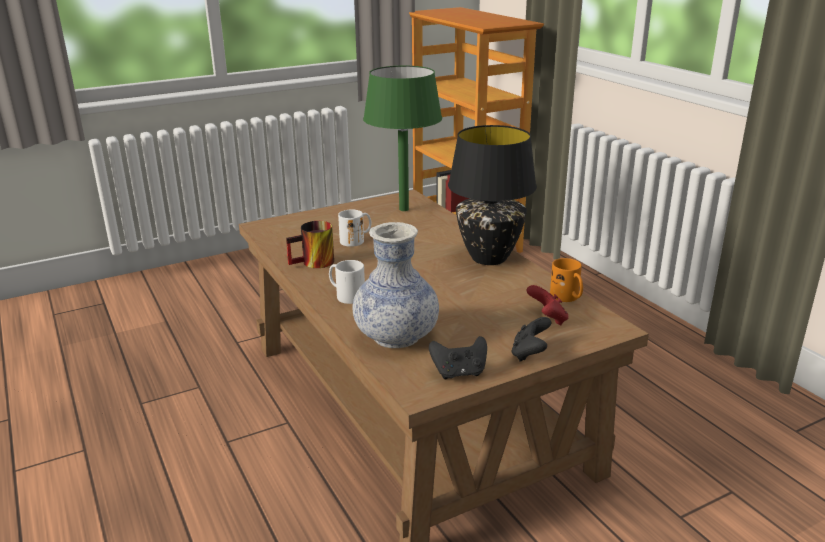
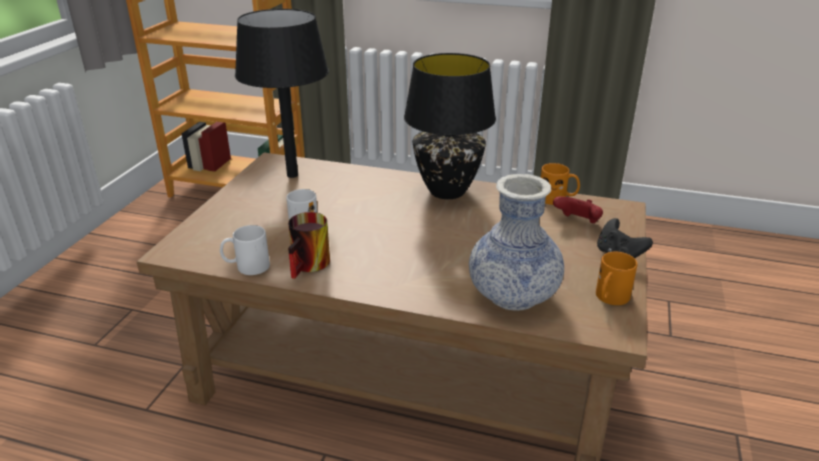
camera: 45 degrees left, 5 degrees up
(345, 295) = (402, 281): white mug -> white mug (246, 267)
(404, 209) = (292, 175): green table lamp -> black table lamp
(459, 373) = (610, 298): black game controller -> orange mug

